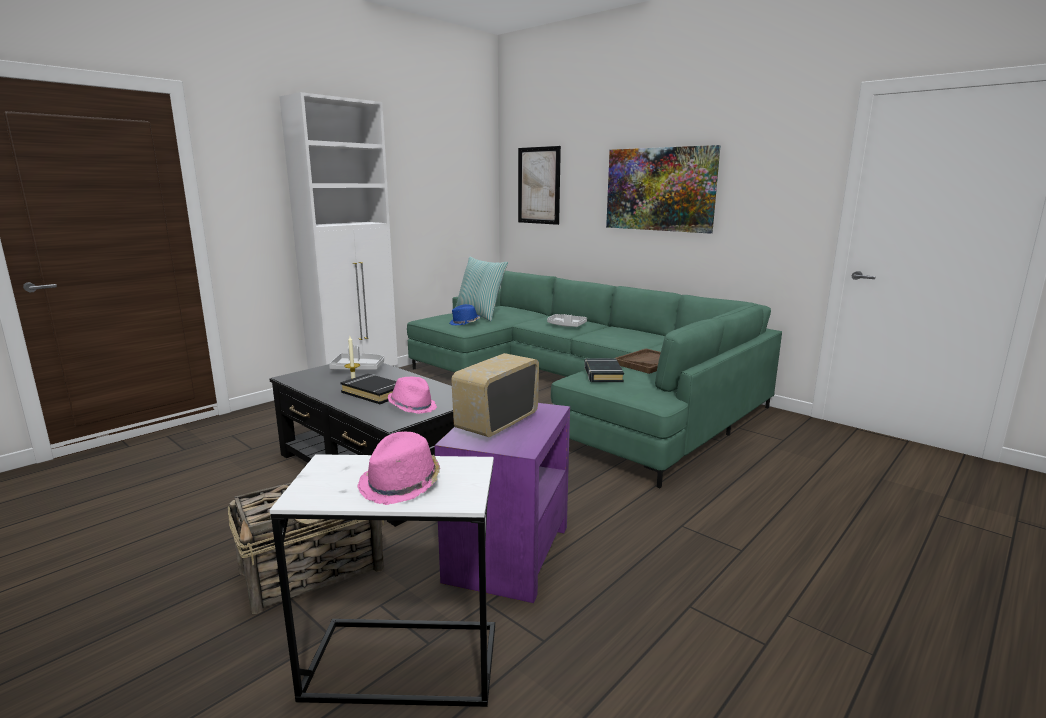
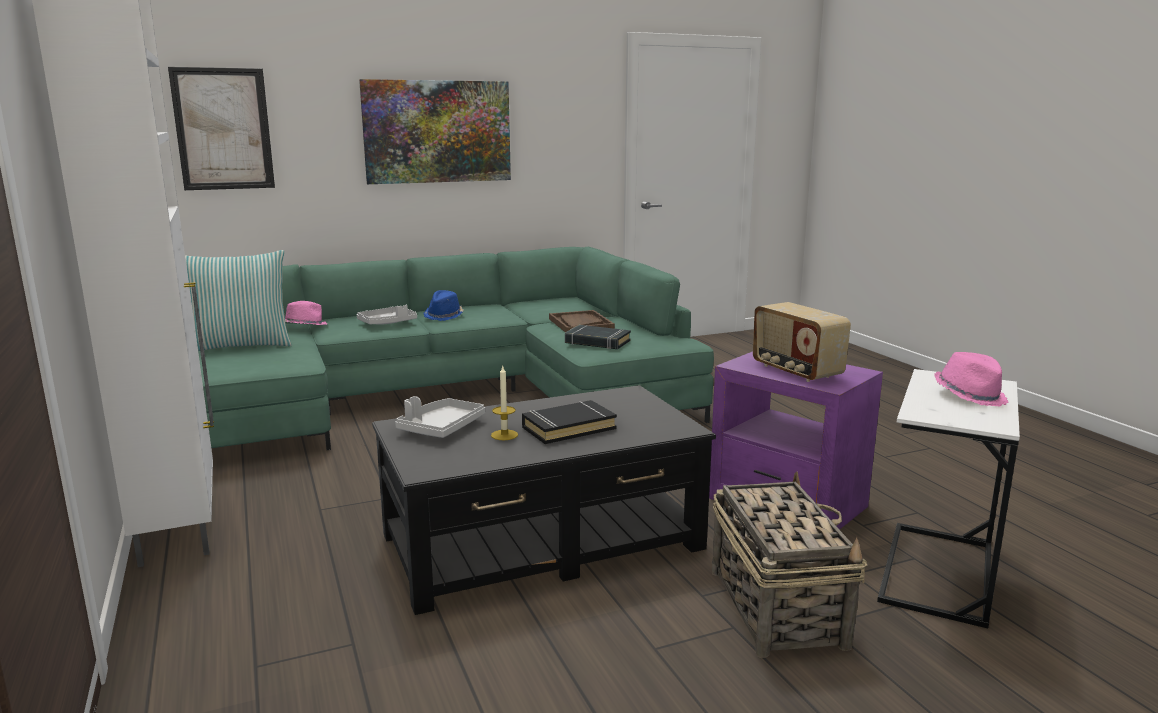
camera: 65 degrees left, 0 degrees up
(412, 407) = (640, 416): pink hat -> pink hat (304, 326)
(465, 323) = (271, 358): blue hat -> blue hat (444, 316)

